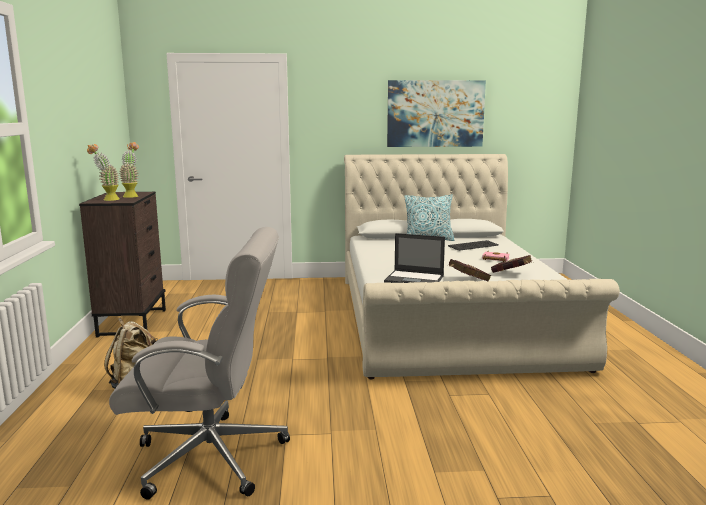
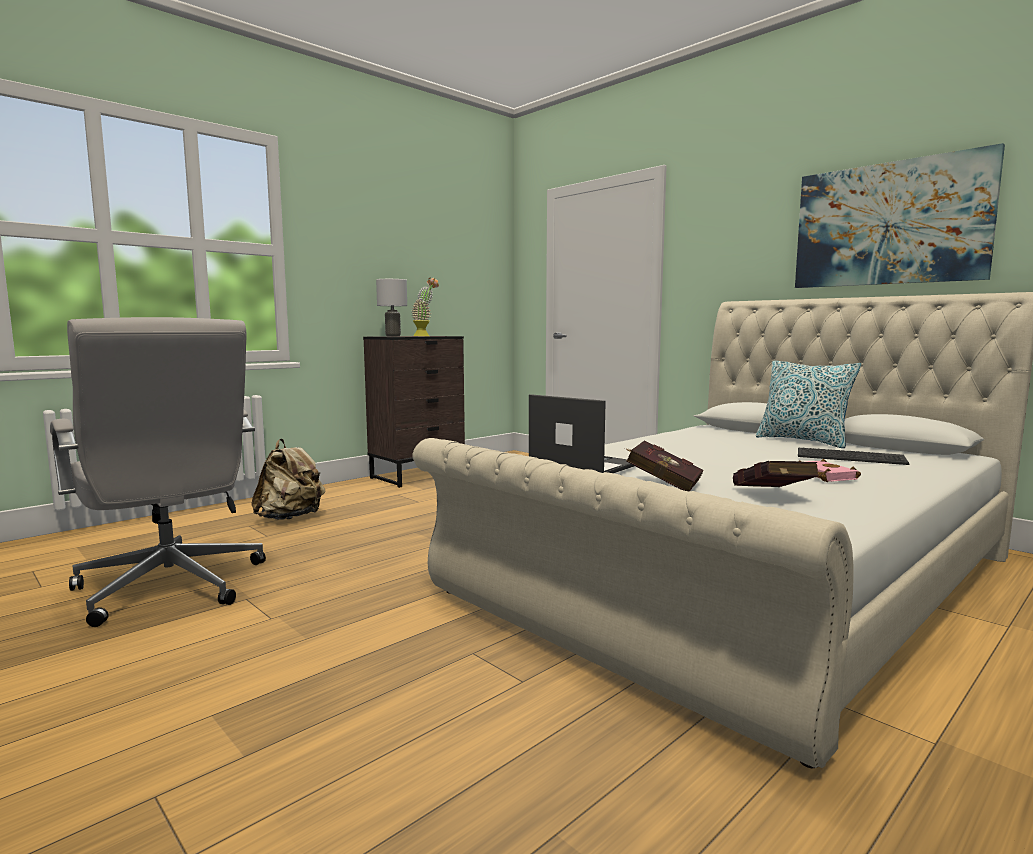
camera: 50 degrees right, 5 degrees down
(107, 199) = (393, 336): potted plant -> white table lamp
(415, 279) = (581, 464): laptop -> laptop turned 150 degrees clockwise

